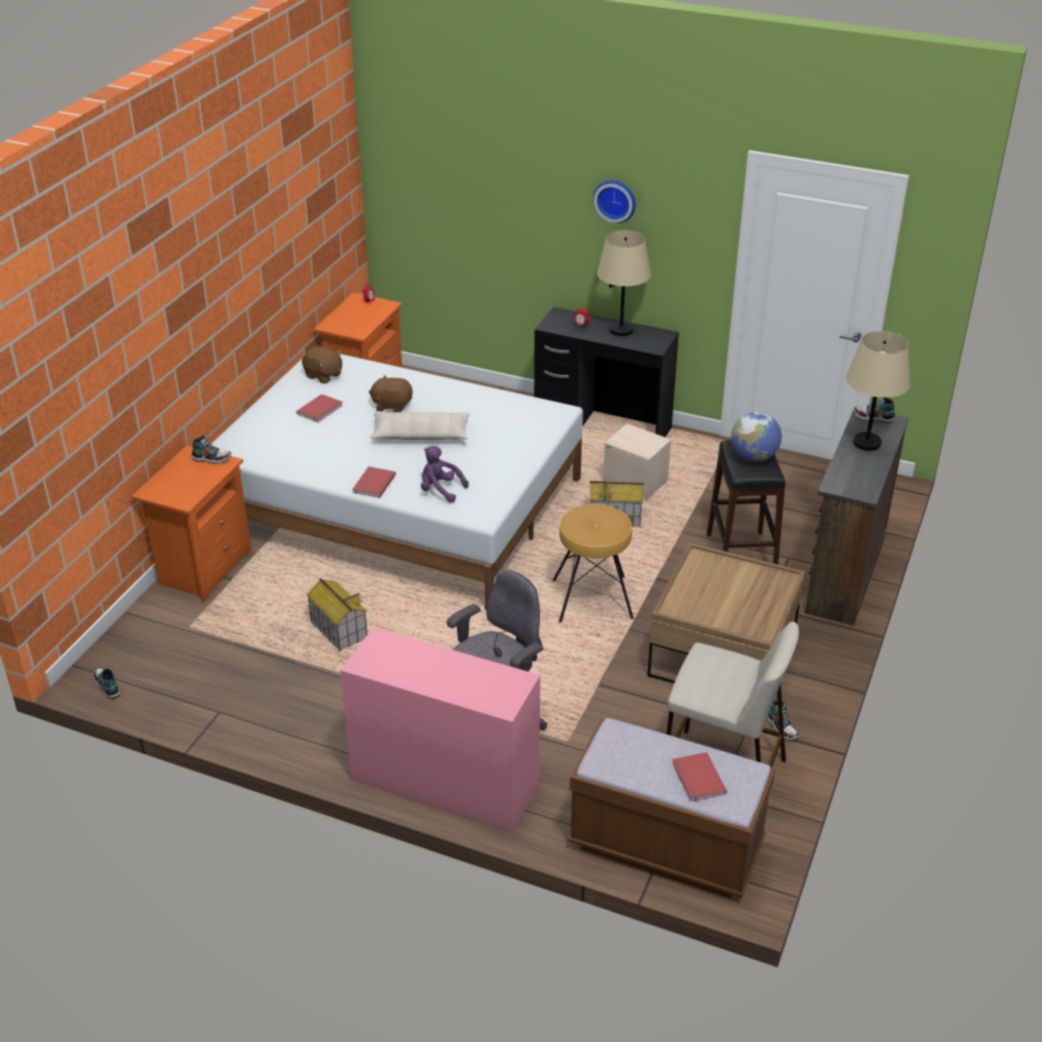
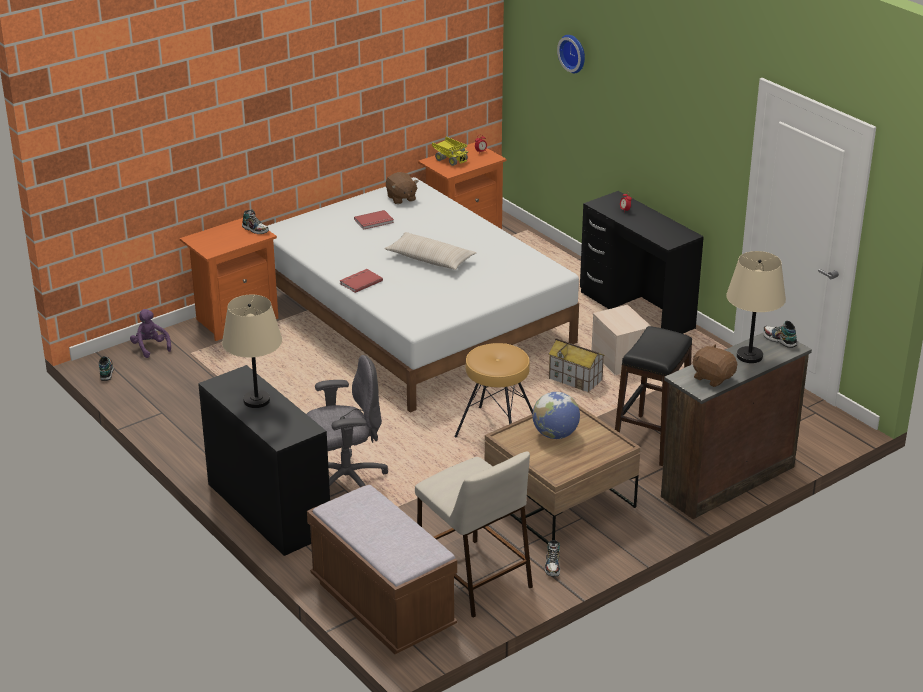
camera: 30 degrees right, 5 degrees down
(338, 631) = (289, 389): toy house -> none
(346, 318) = (450, 159): none -> toy truck
(392, 405) = (430, 233): brown plush toy -> brown plush toy (713, 377)
(440, 490) = (404, 301): purple plush toy -> purple plush toy (150, 347)
(444, 782) = (268, 509): pink desk -> black desk
(615, 200) = (667, 102): wall clock -> wall clock (574, 53)
(621, 330) = (655, 222): beige table lamp -> beige table lamp (257, 400)
(697, 779) = (389, 542): red book -> none
(753, 457) = (659, 345): globe -> globe (555, 435)

